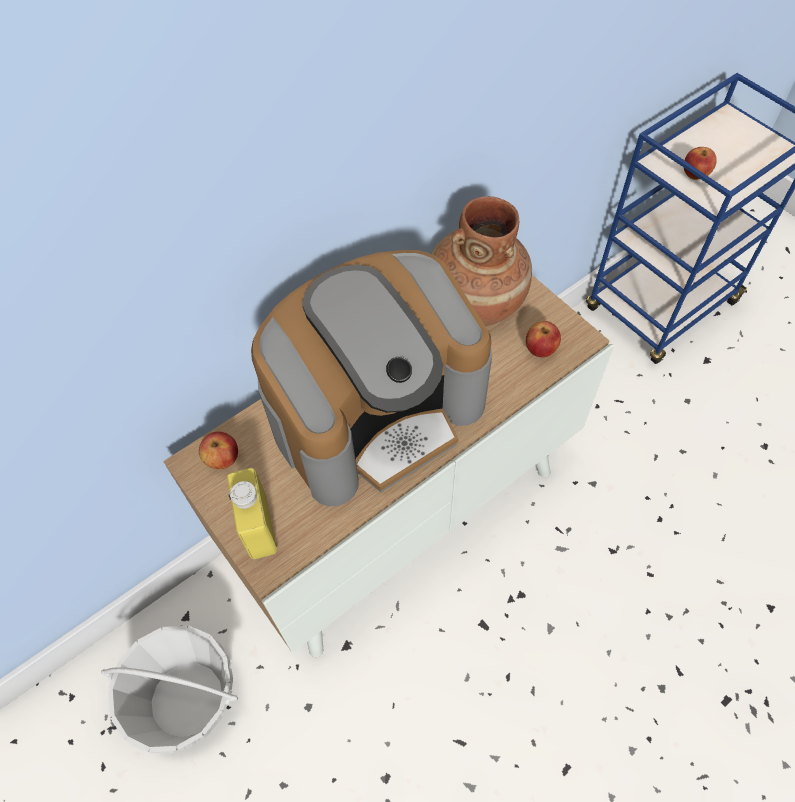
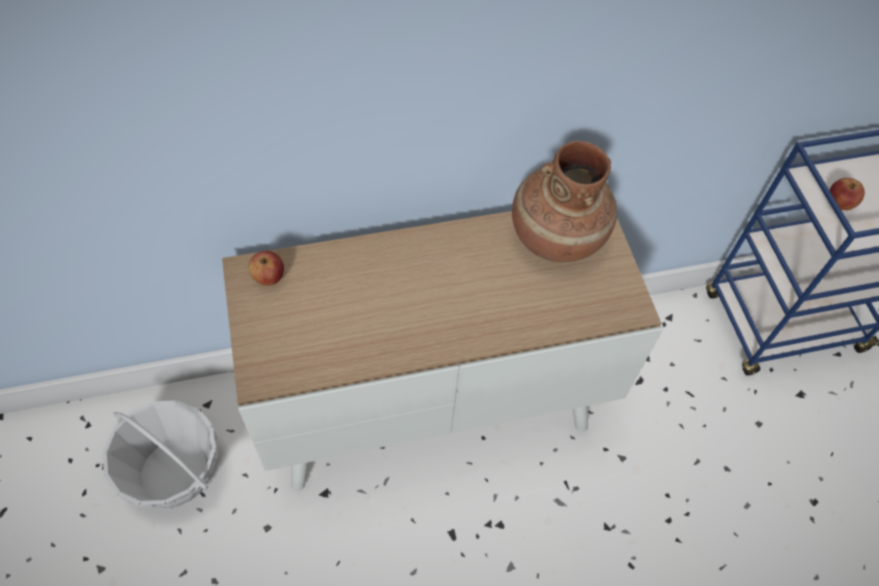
camera: 20 degrees right, 0 degrees up
(259, 527) = (267, 346): yellow bottle -> none
(376, 412) = (416, 294): coffee machine -> none
(540, 349) = (592, 303): apple -> none

